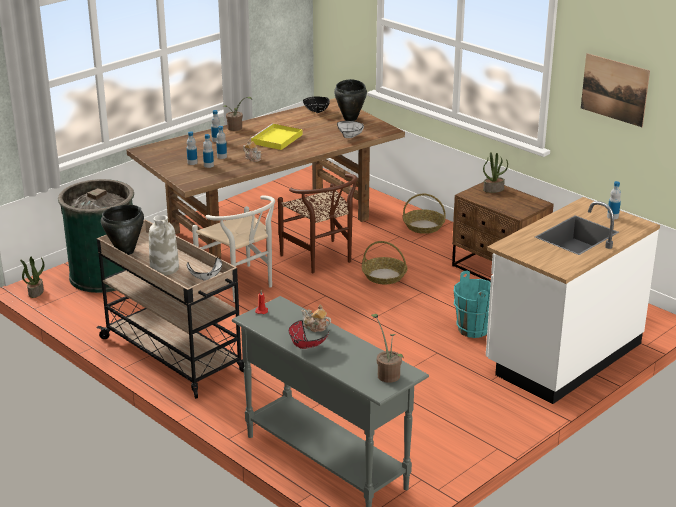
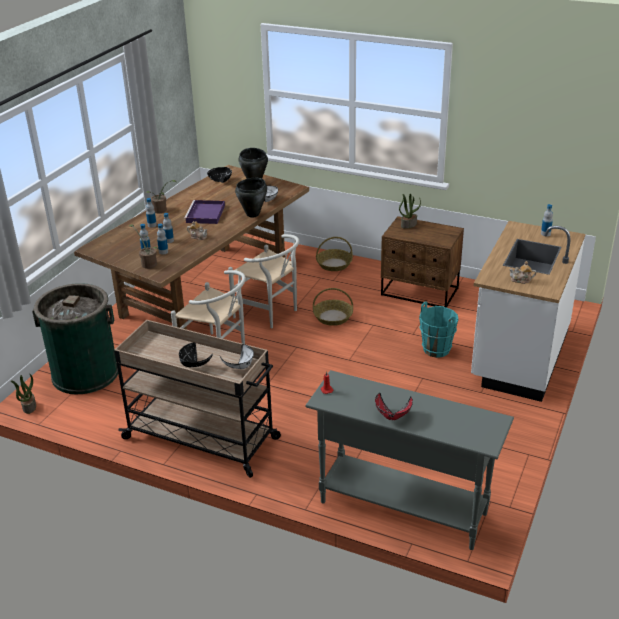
camera: 20 degrees left, 5 degrees up
(126, 251) = (144, 356): black cooking pot -> black cooking pot (253, 214)
(165, 269) = (194, 365): white vase -> black bowl
(276, 139) = (205, 214): yellow tray -> purple tray
(315, 327) = (385, 394): teapot -> teapot (521, 280)
(321, 259) = (270, 313): brown chair -> white chair
(387, 374) = (481, 425): potted plant -> potted plant (148, 263)
(614, 89) = (512, 125): picture -> none

